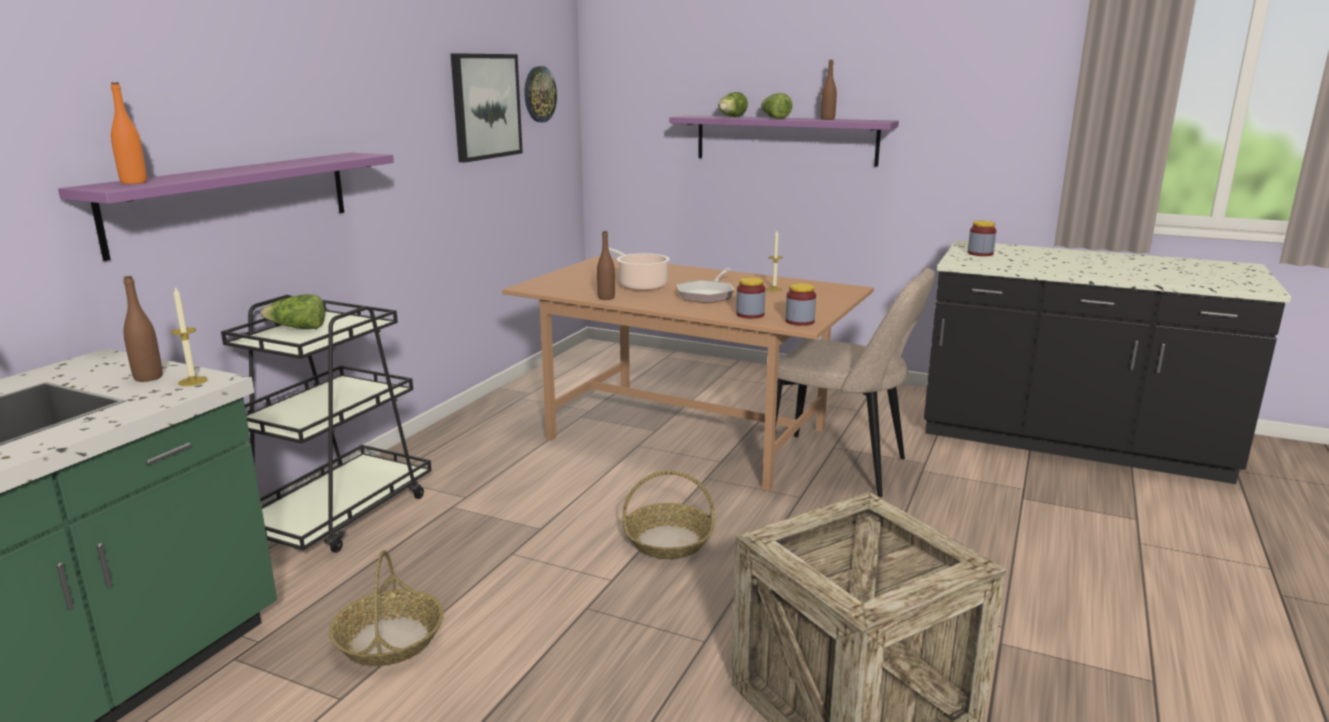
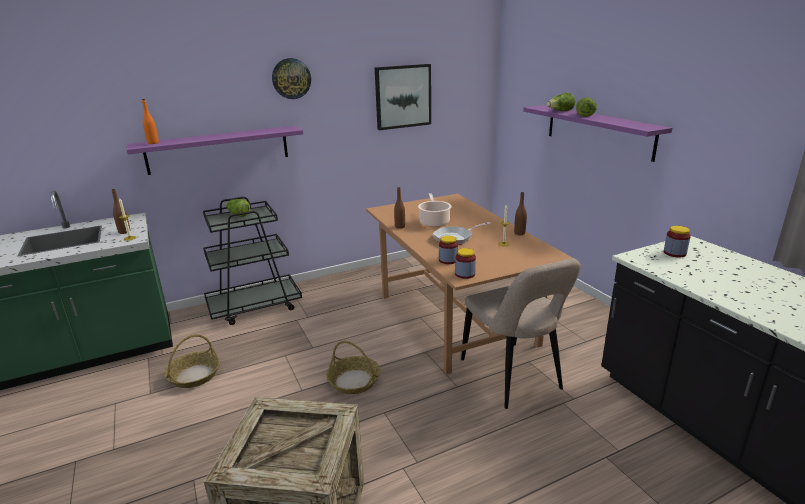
camera: 40 degrees right, 5 degrees up
(539, 94) = (454, 86): wall clock -> wall clock (291, 78)
(827, 119) = (617, 120): brown bottle -> brown bottle (519, 233)

